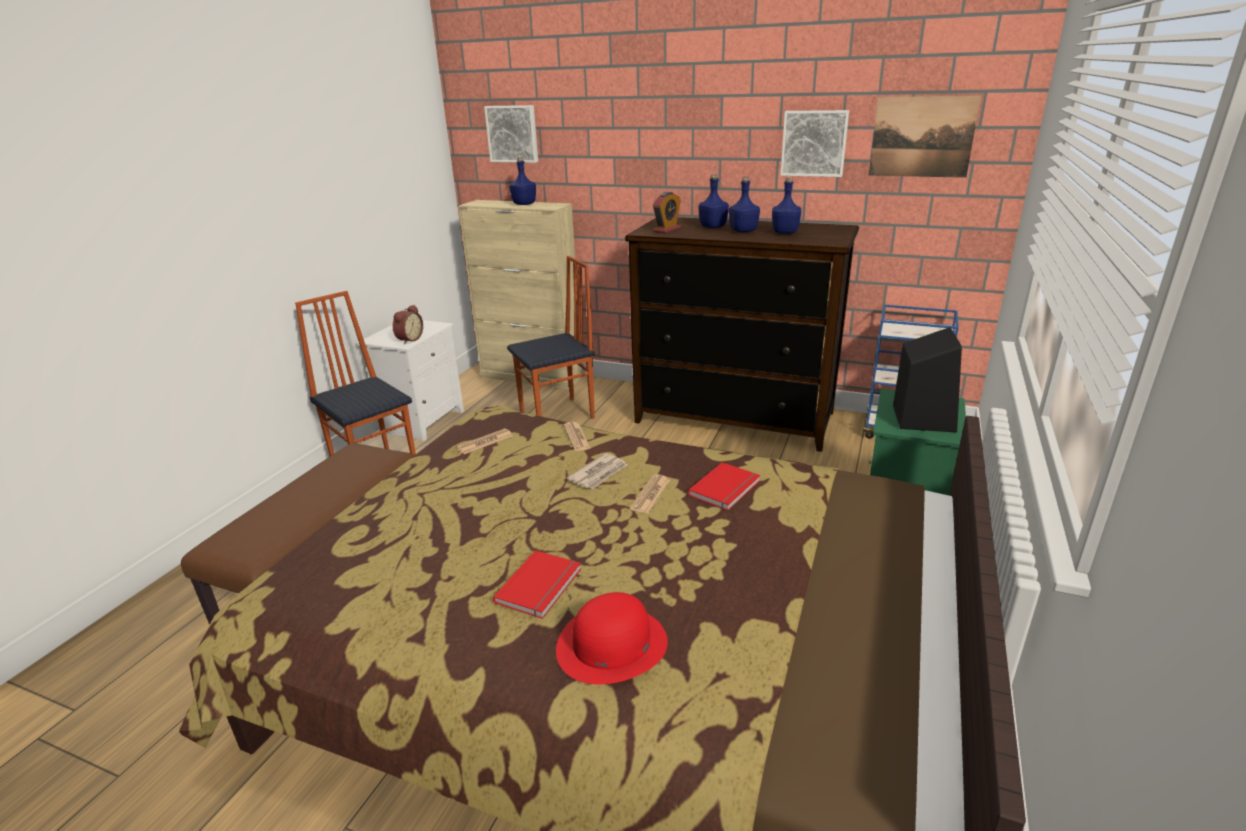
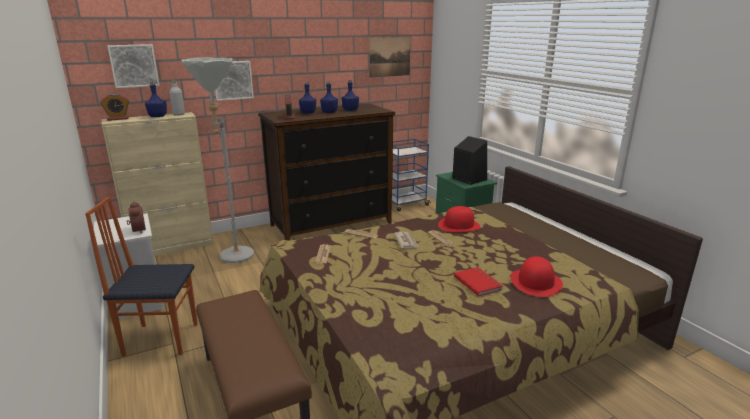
camera: 50 degrees left, 5 degrees down
(487, 201) = (118, 119): none -> alarm clock
(549, 204) = (179, 114): none -> grey bottle
(558, 415) = (233, 259): chair -> grey floor lamp
(726, 488) = (459, 225): red book -> red hat
(814, 143) = (342, 62): picture -> picture (232, 80)

